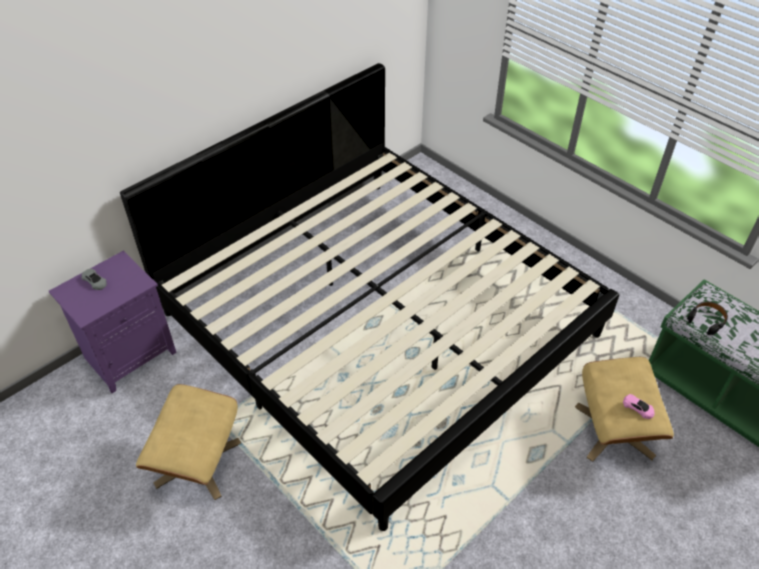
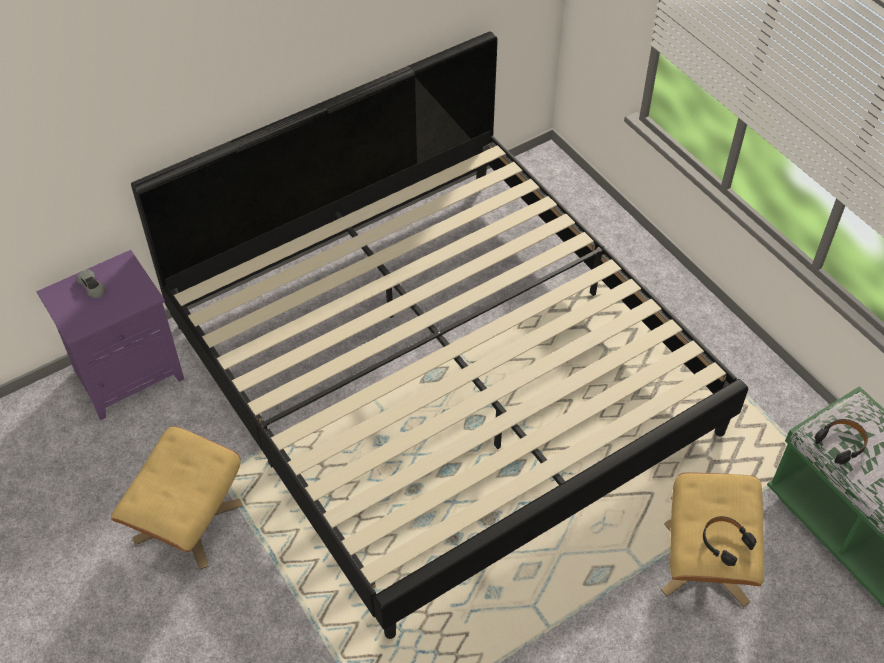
camera: 10 degrees right, 5 degrees up
(638, 408) = (725, 542): pink toy car -> black headphones

